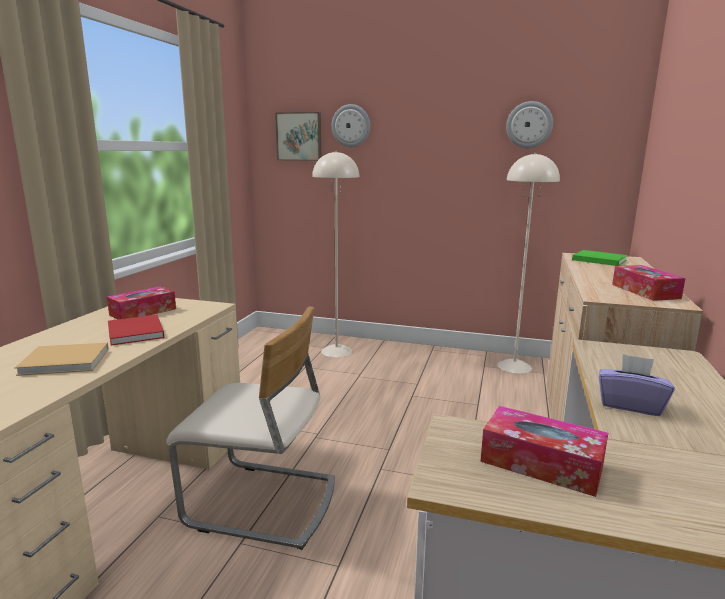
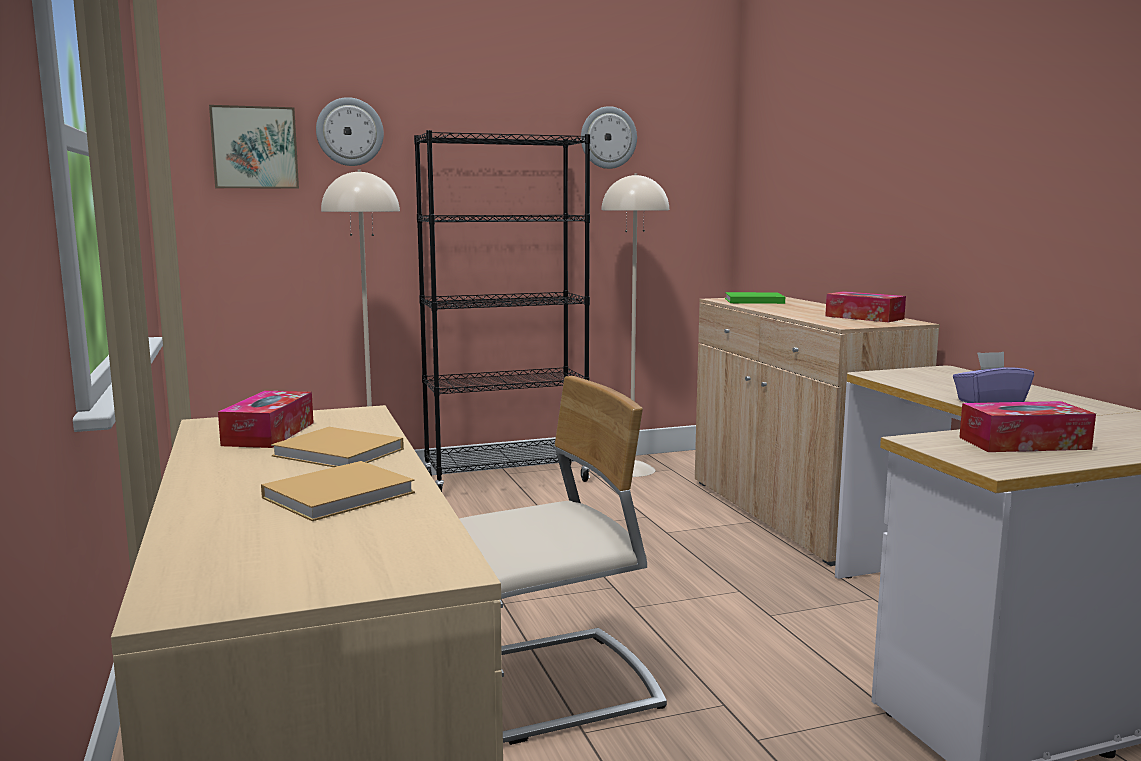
camera: 35 degrees left, 5 degrees down
(135, 333) = (341, 453): red book -> beige book
(425, 354) = (506, 481): none -> black bookcase

